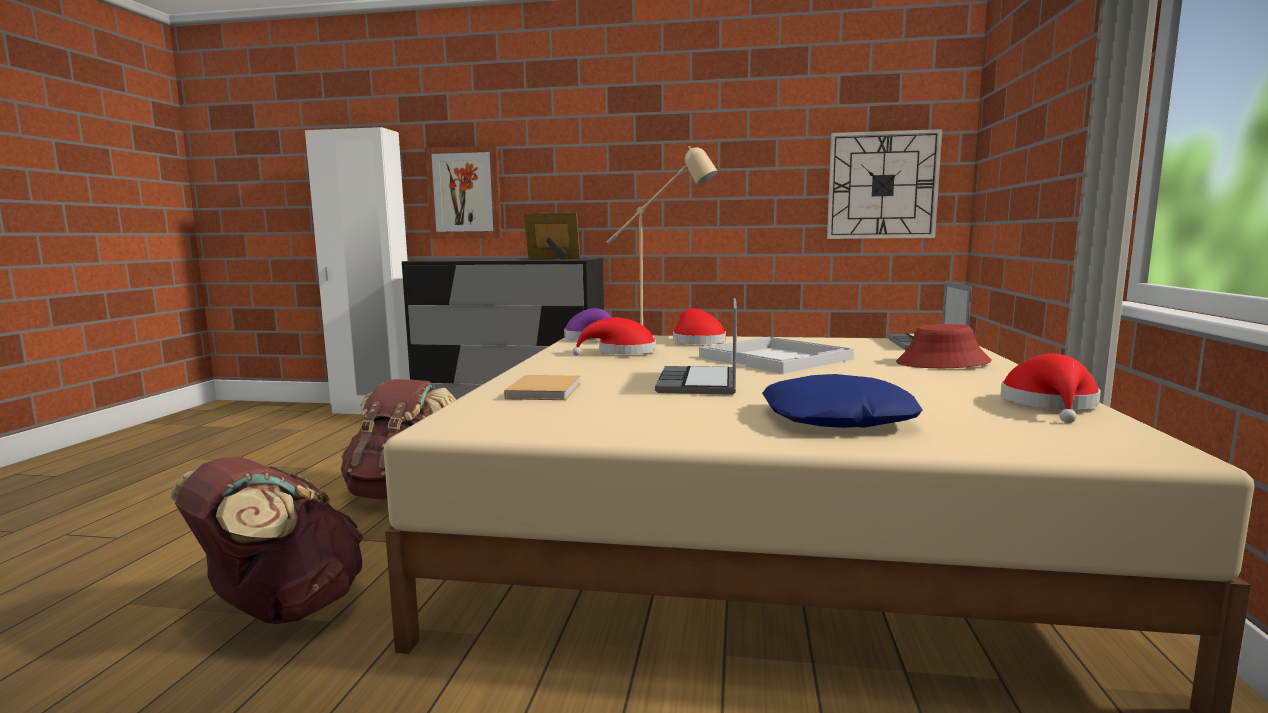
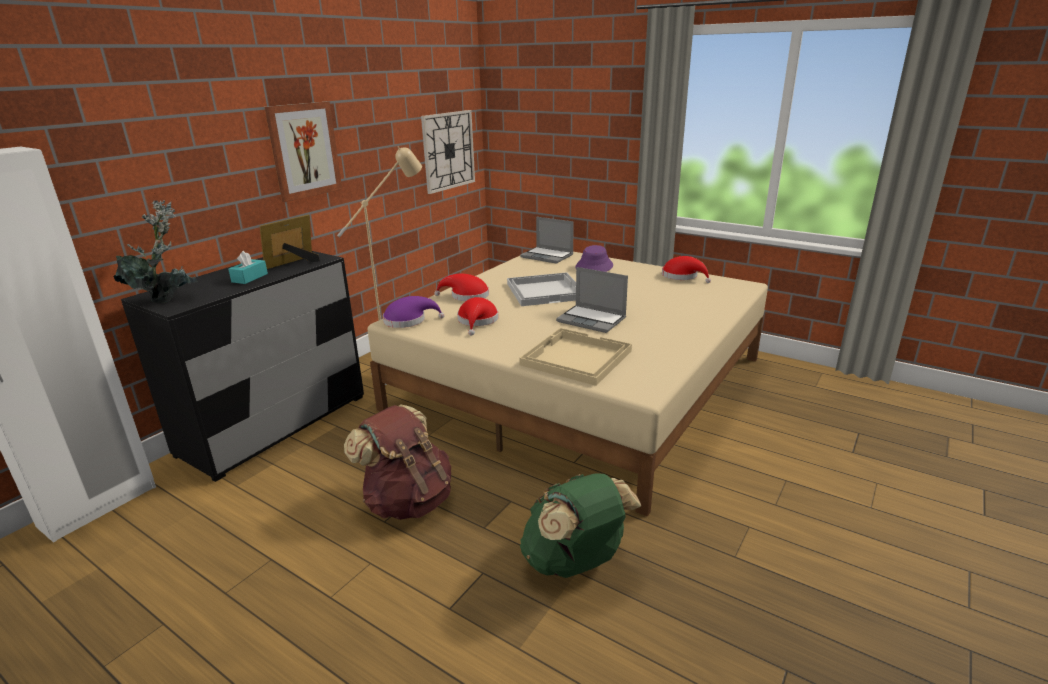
camera: 65 degrees left, 15 degrees up
(281, 609) = (575, 562): brown backpack -> green backpack
(440, 259) = (165, 298): none -> potted plant
(464, 193) = (132, 212): picture -> picture (304, 150)
(502, 259) = (250, 278): none -> turquoise tissue box
(545, 390) = (575, 358): beige book -> beige tray
(837, 418) = (681, 311): blue pillow -> none
(943, 363) = (594, 267): red hat -> purple hat

